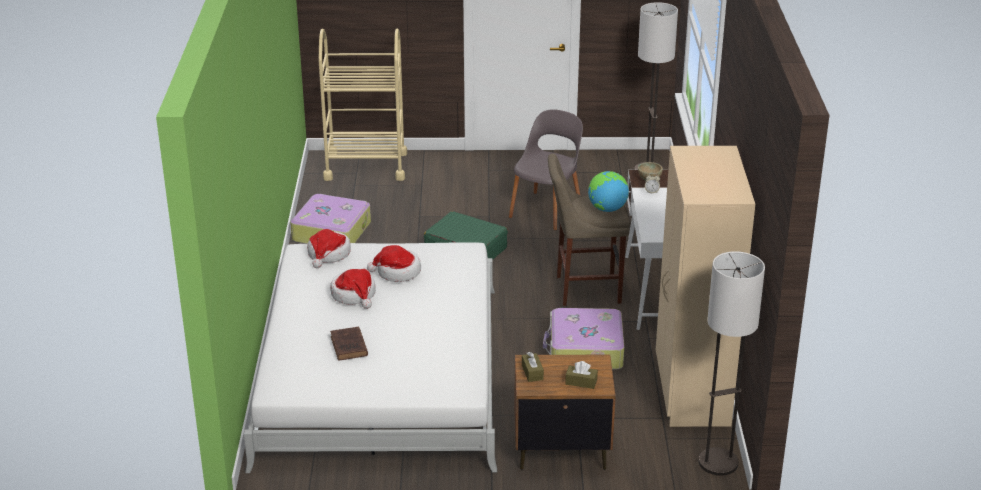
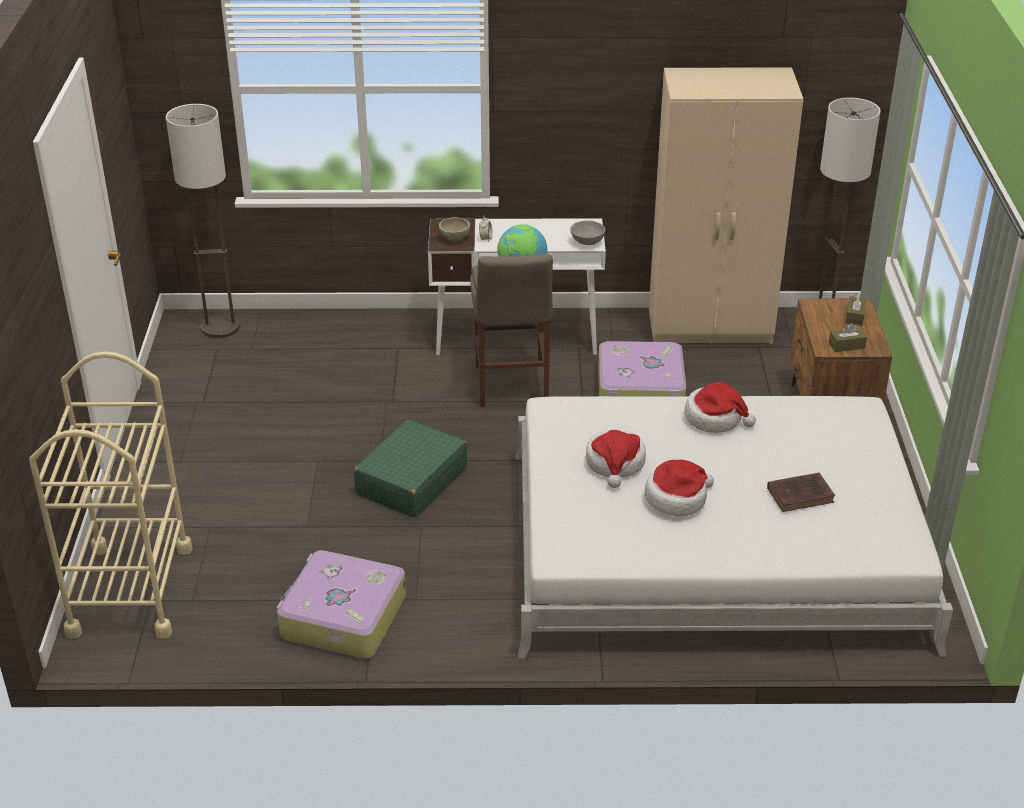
camera: 90 degrees left, 5 degrees up
(328, 254) = (569, 530): hat -> hat (715, 418)
(546, 210) = (310, 411): grey chair -> none
(653, 234) = (587, 243): none -> grey bowl

